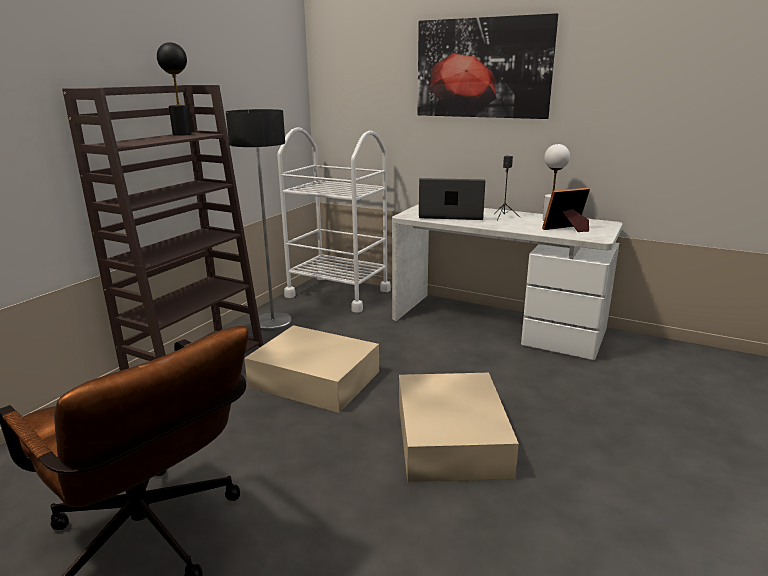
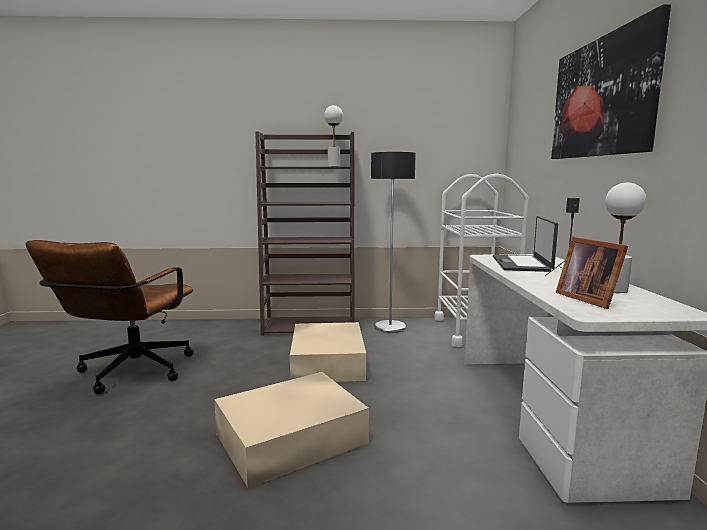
camera: 60 degrees right, 10 degrees down
(182, 134) = (333, 166): black table lamp -> white table lamp
(451, 215) = (522, 264): laptop -> laptop turned 150 degrees counterclockwise
(567, 229) = (588, 299): picture frame -> picture frame turned 150 degrees counterclockwise

